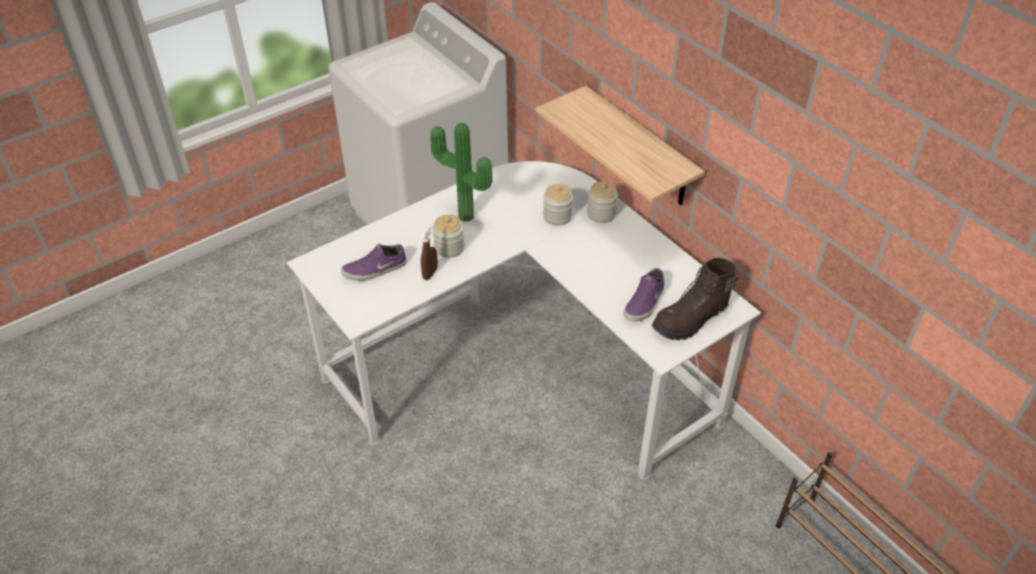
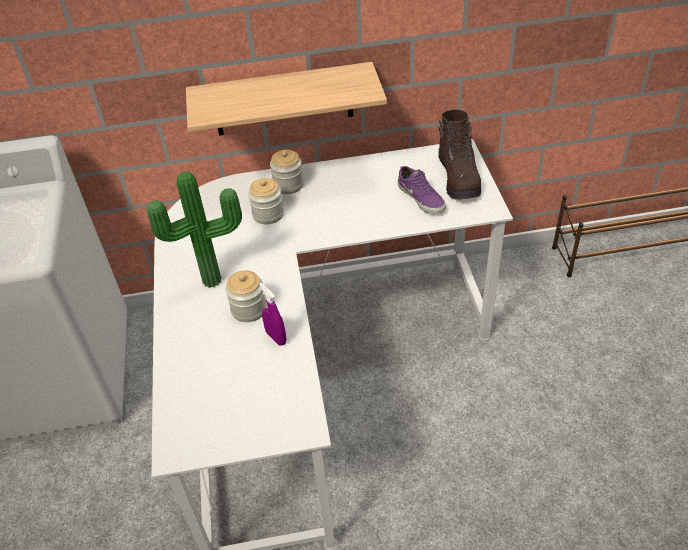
camera: 60 degrees left, 0 degrees up
(375, 270) = (234, 386): purple shoe -> none
(430, 273) = (276, 337): brown spray bottle -> purple spray bottle

